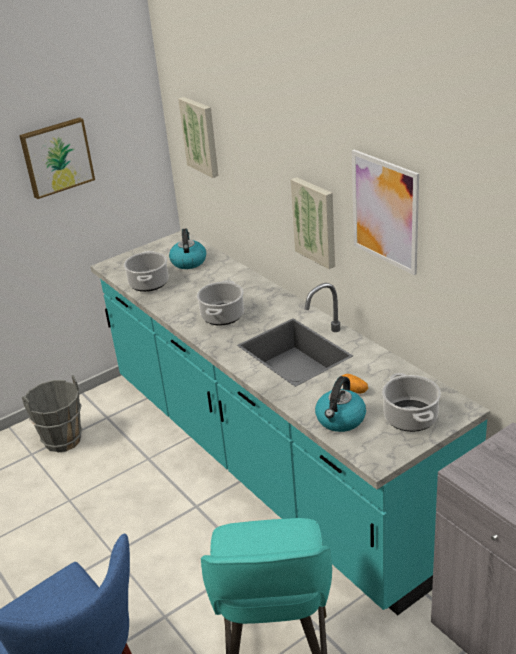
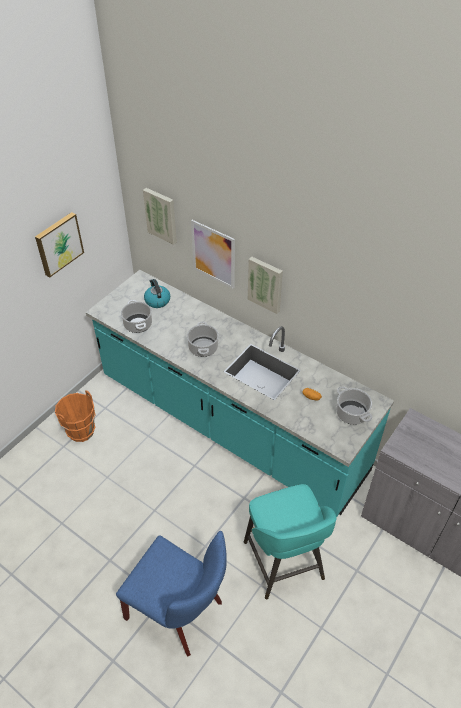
camera: 20 degrees left, 15 degrees up
(62, 440) = (81, 431): grey bucket -> orange bucket
(340, 420) = (312, 422): kettle -> none
(385, 211) = (326, 288): picture -> picture (213, 254)

